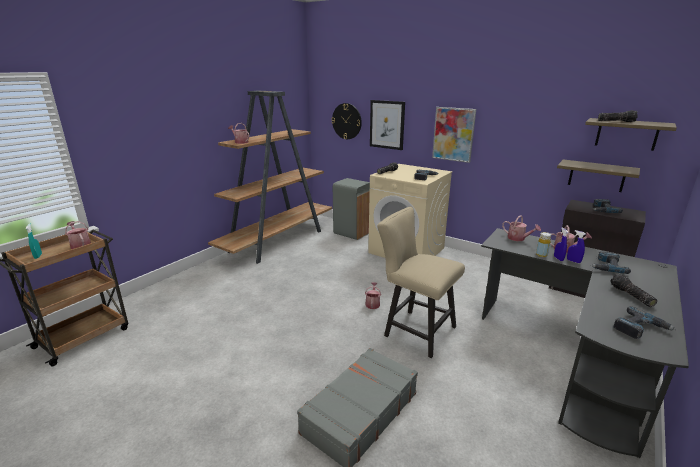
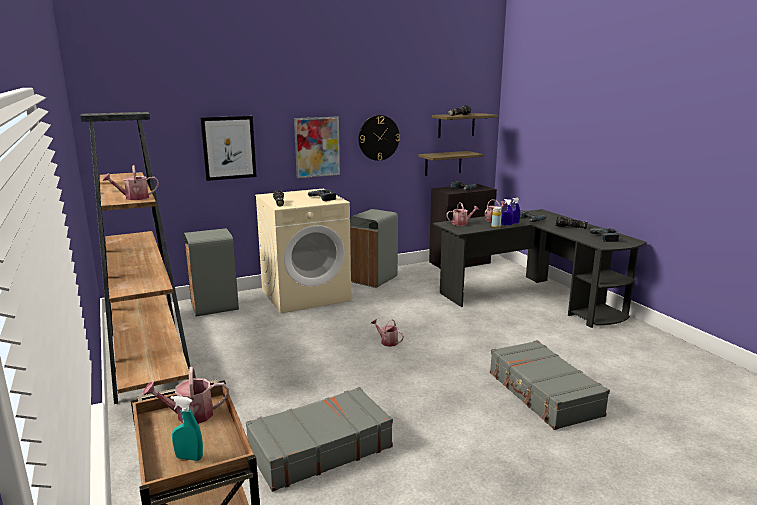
camera: 60 degrees left, 5 degrees down
(216, 324) = (319, 449): none -> grey suitcase
(347, 121) = (159, 152): wall clock -> wall clock (378, 138)
(415, 330) = (451, 337): beige chair -> none
(473, 264) = (374, 279): none -> grey trash can

